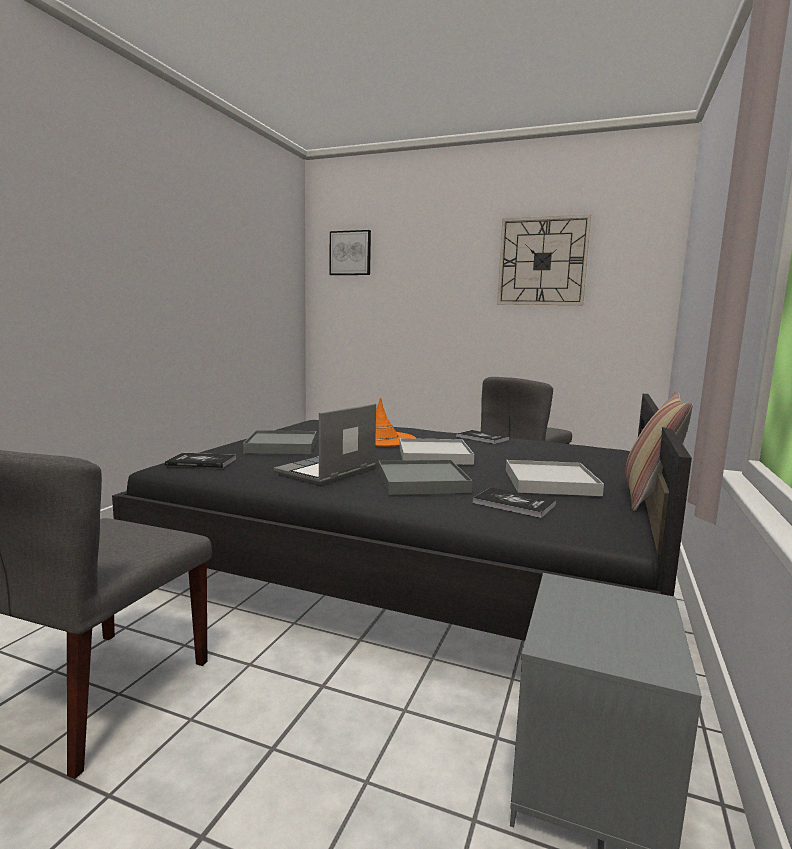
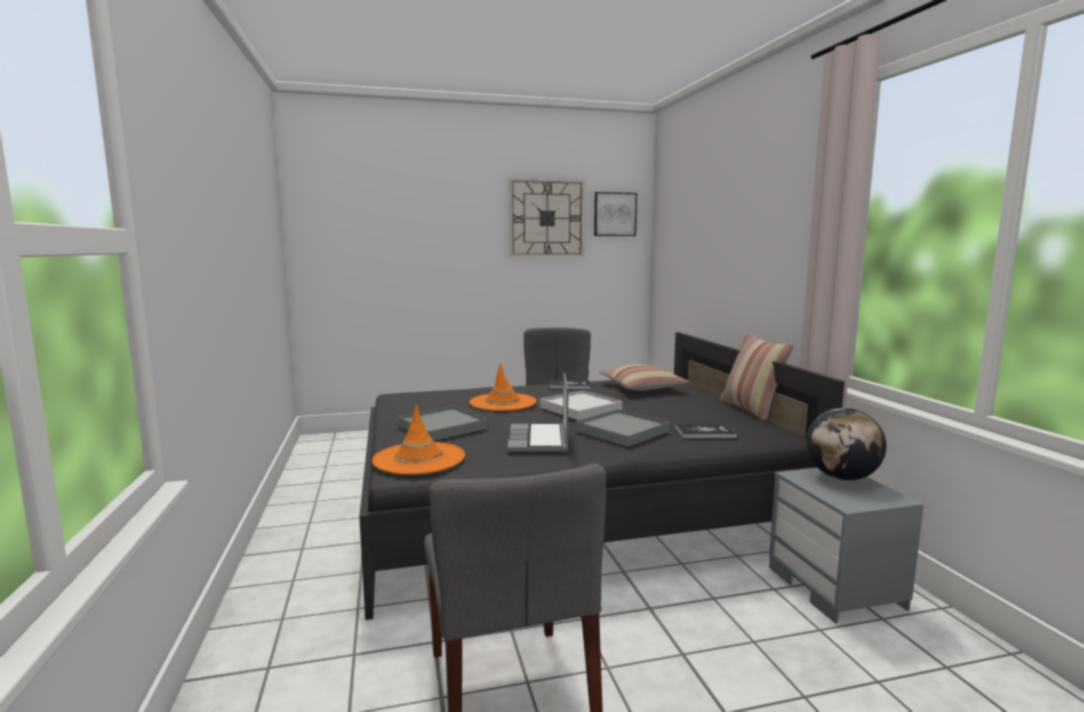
camera: 35 degrees left, 0 degrees up
(201, 462) = (419, 459): book -> orange hat
(350, 253) = (344, 203): picture -> picture (614, 214)
(550, 482) = (690, 412): white tray -> none
(557, 451) = (642, 387): none -> pillow
(630, 610) = (842, 477): none -> globe

